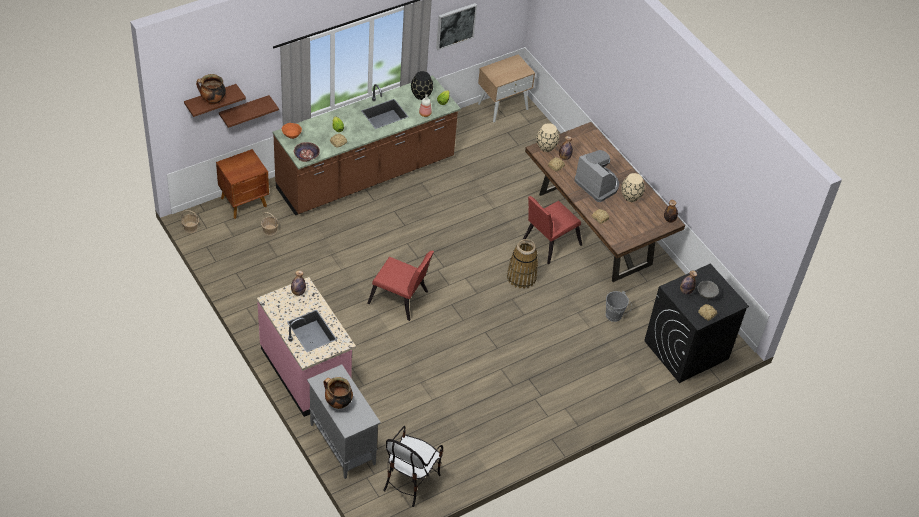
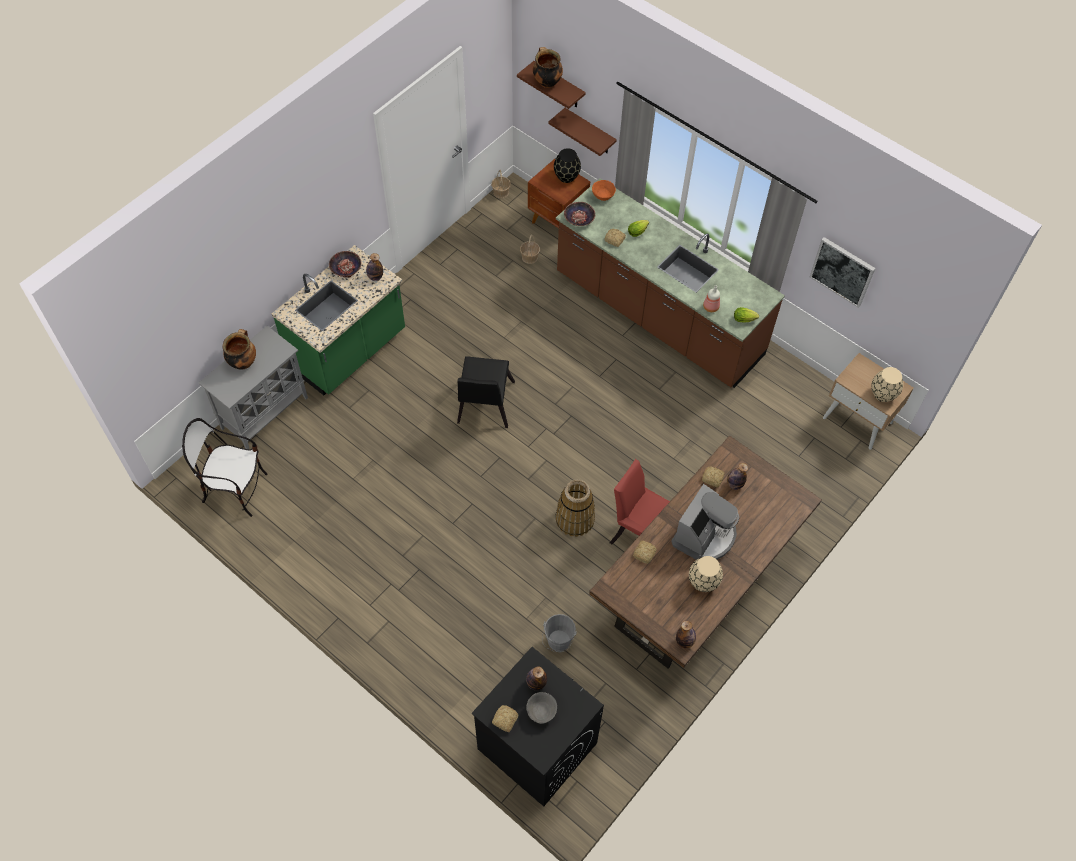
camera: 75 degrees right, 10 degrees up
(279, 309) = (346, 268): none -> bowl
(306, 371) = (349, 351): pink counter -> green counter
(401, 300) = (484, 406): red chair -> black chair
(421, 95) = (741, 294): black vase -> black vase (566, 176)
(546, 146) = (742, 458): beige vase -> beige vase (883, 394)

